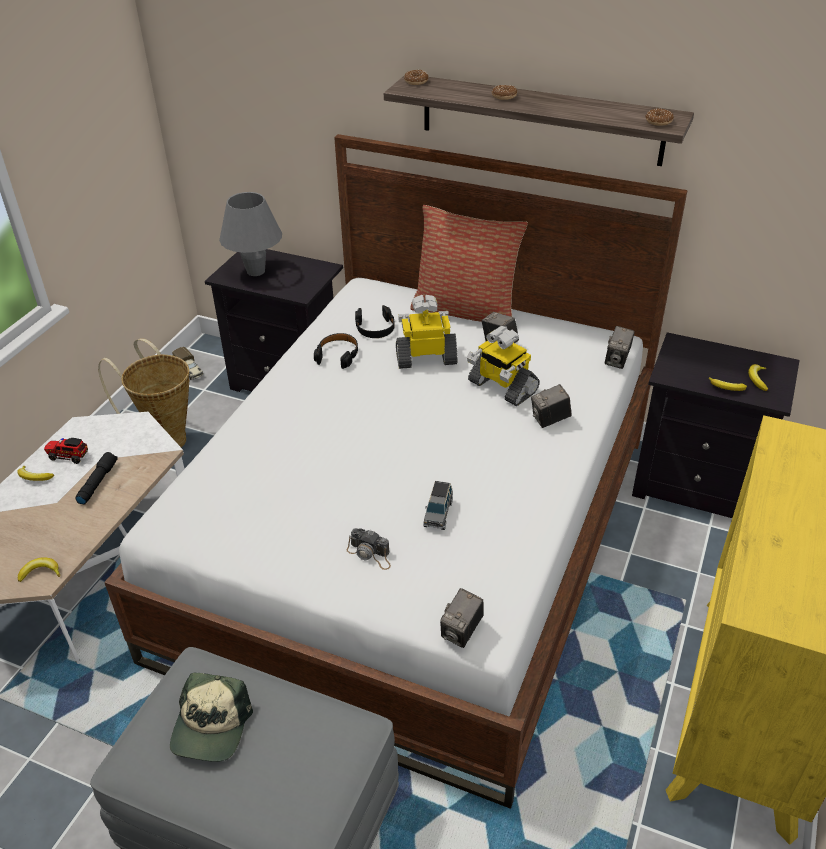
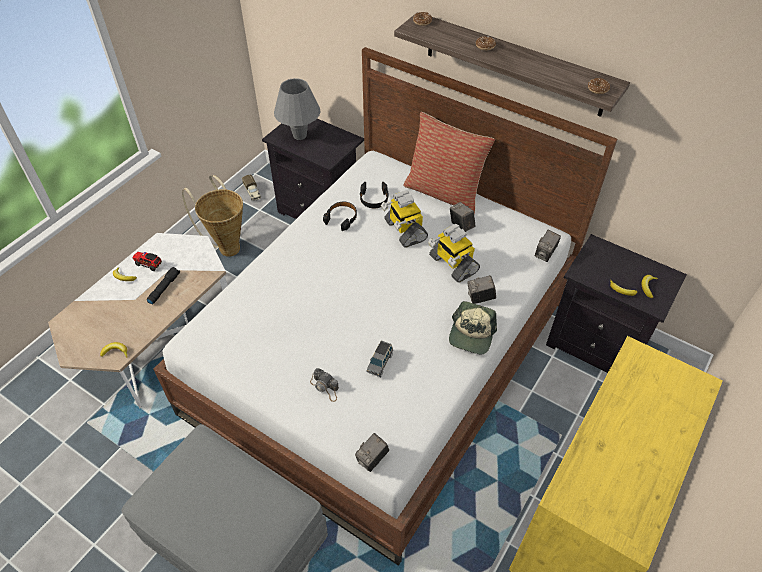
camera: 10 degrees right, 10 degrees up
(211, 727) = (201, 487): cap -> cap (471, 334)
(426, 358) = (404, 230): toy robot -> toy robot turned 120 degrees counterclockwise

